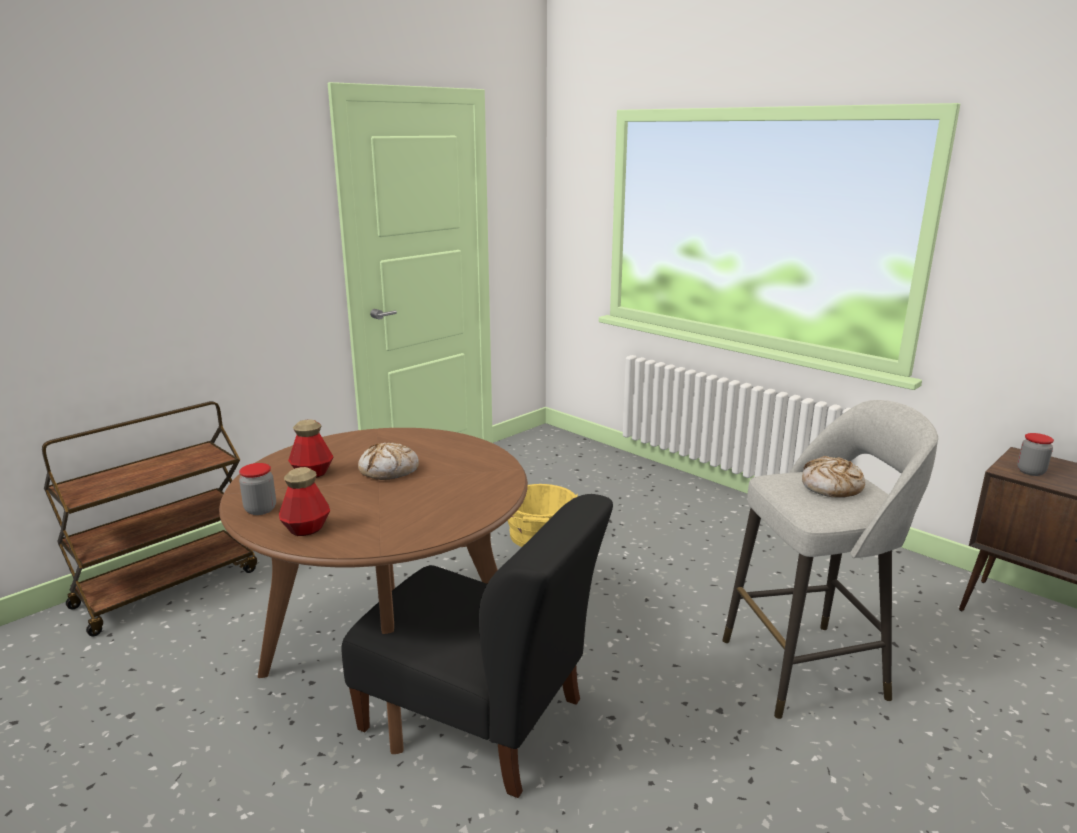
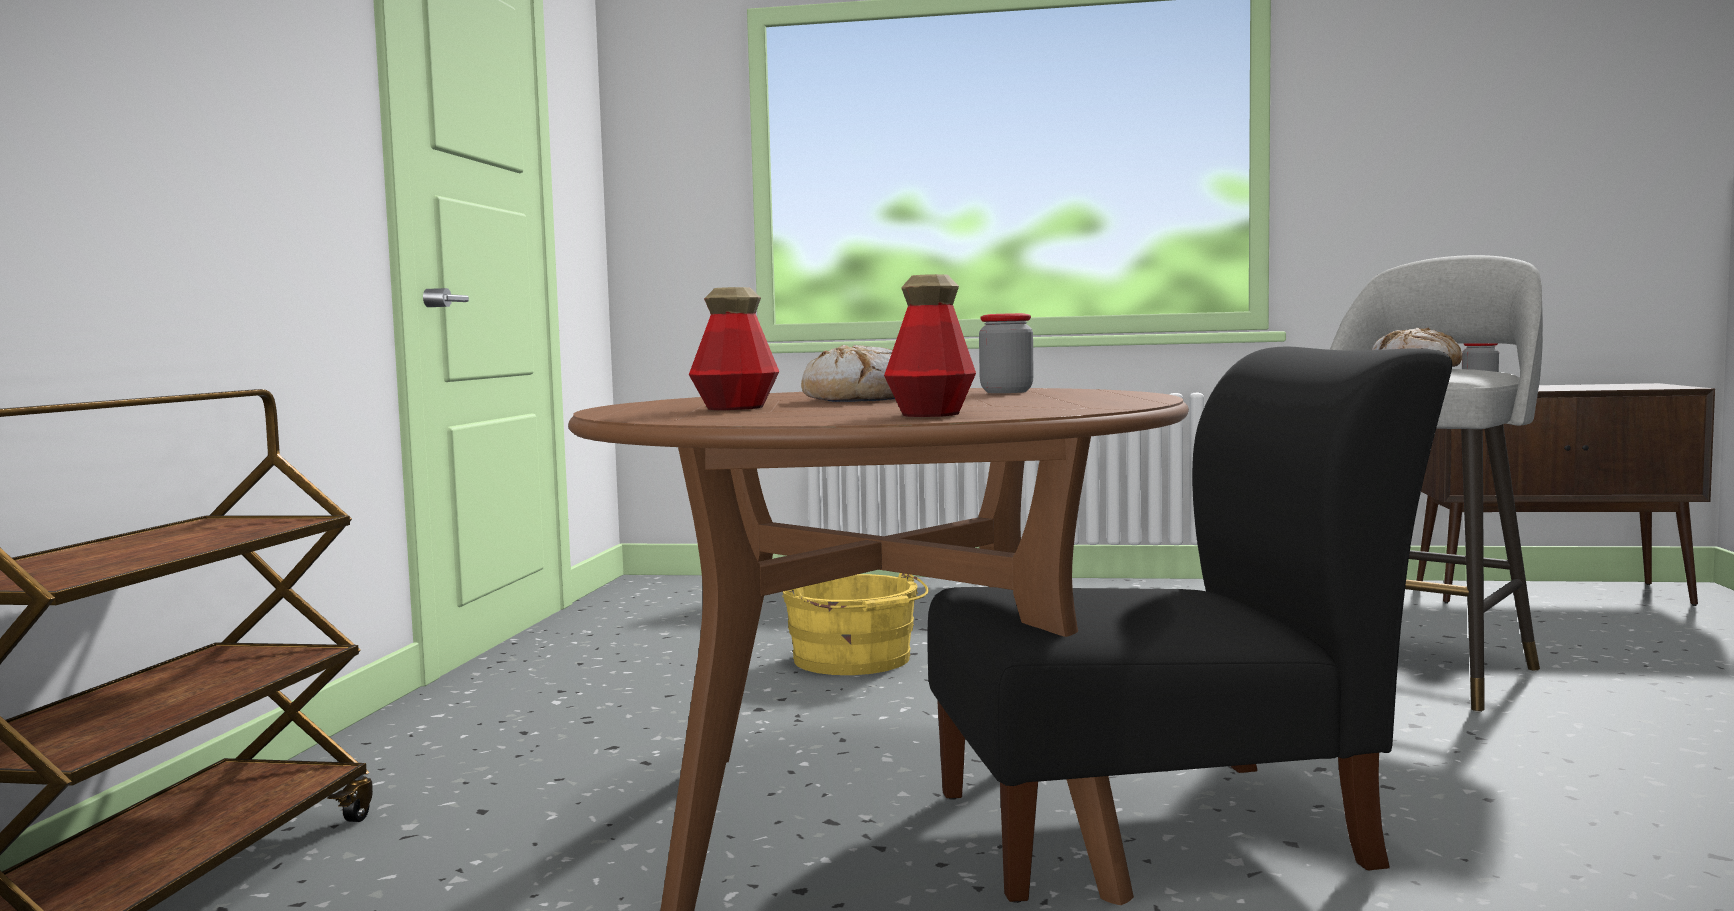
camera: 35 degrees left, 15 degrees down
(260, 509) = (774, 418): jar -> jar (1006, 392)

